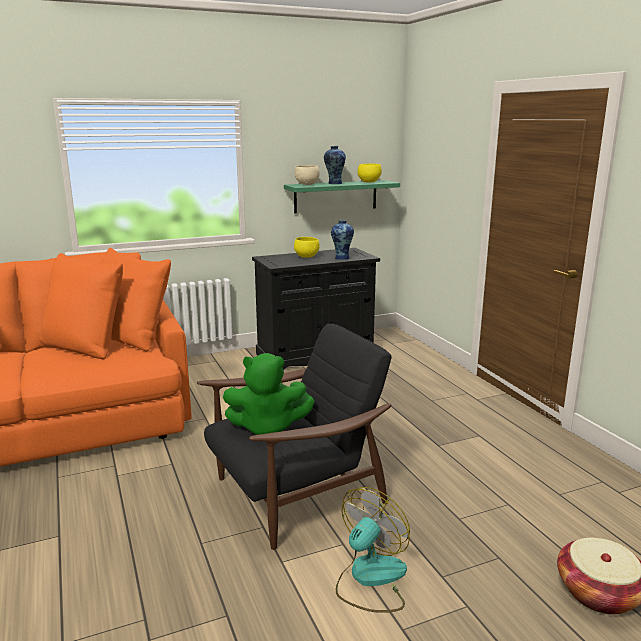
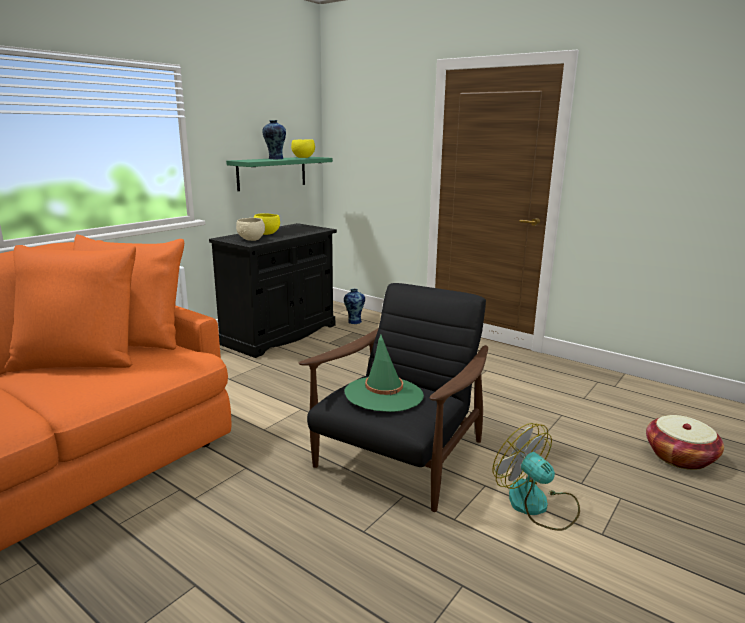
camera: 30 degrees left, 0 degrees up
(267, 427) = (384, 394): green plush toy -> green hat
(307, 184) = (252, 160): beige bowl -> beige bowl (252, 240)
(342, 258) = (302, 232): vase -> vase (354, 321)
(370, 579) = (537, 505): fan -> fan turned 45 degrees counterclockwise

